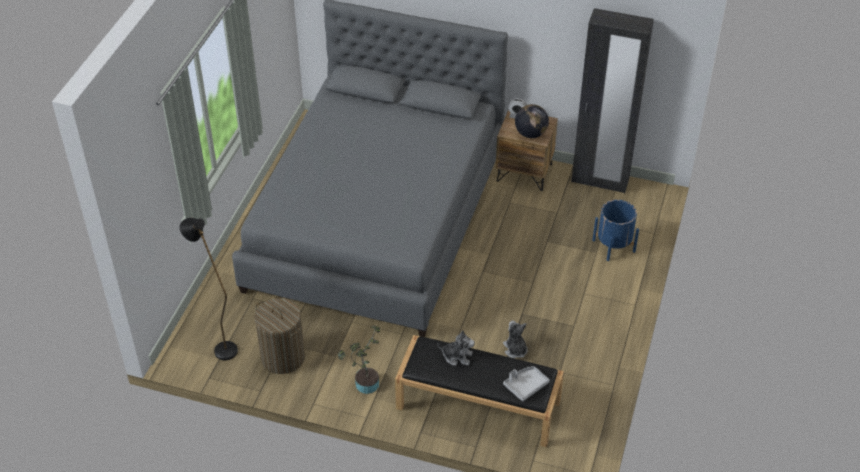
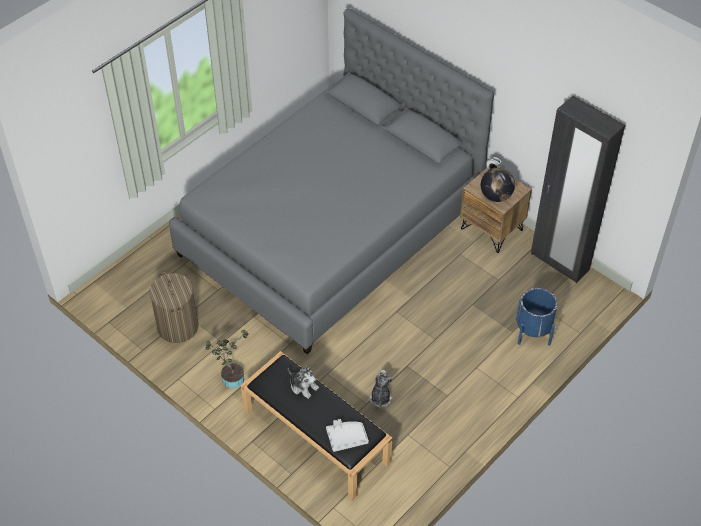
camera: 25 degrees right, 5 degrees up
(220, 346) = (134, 297): black floor lamp -> none

